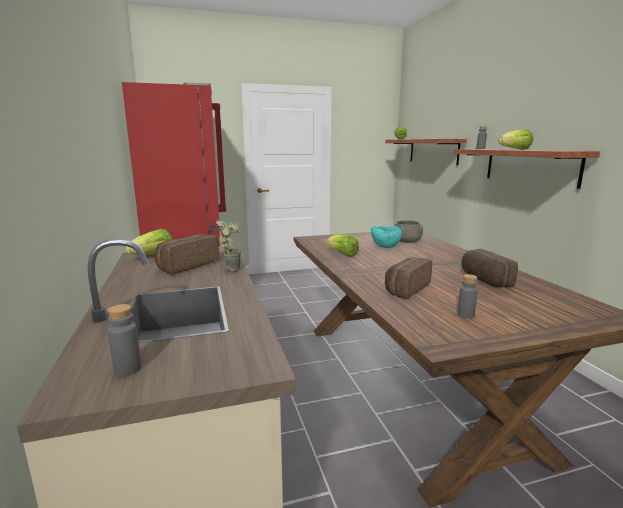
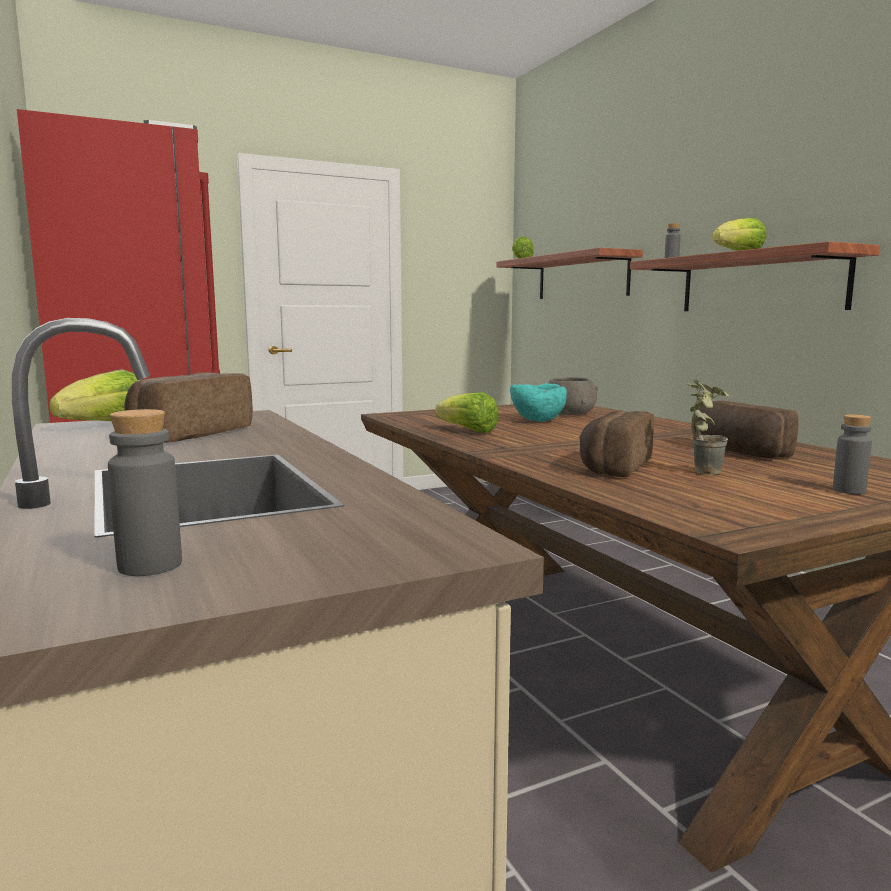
camera: 10 degrees left, 5 degrees down
(232, 268) = (287, 434): potted plant -> potted plant (701, 471)
(465, 315) = (744, 493): grey bottle -> grey bottle (849, 490)

